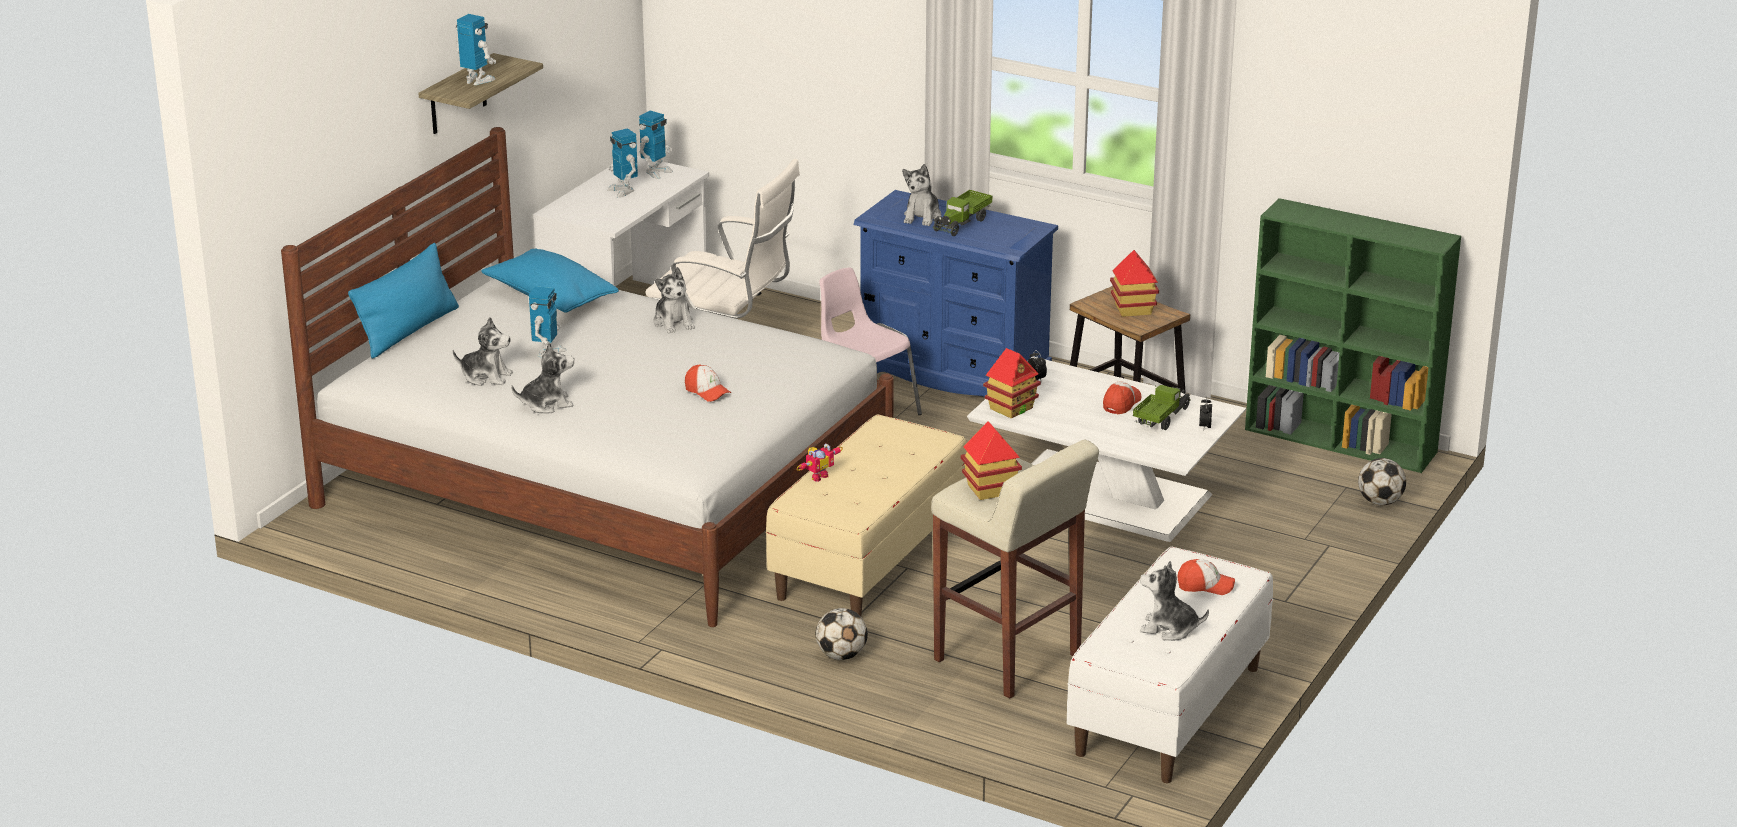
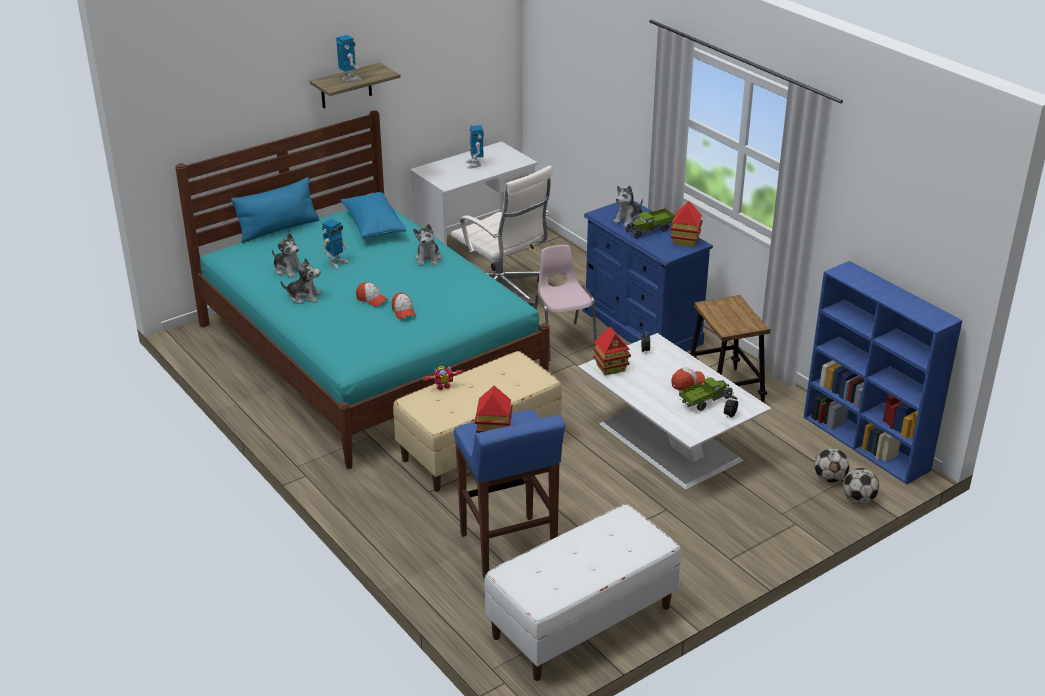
camera: 25 degrees right, 5 degrees up
(605, 487) = (369, 354): white bed -> turquoise bed
(656, 172) = (505, 156): toy robot -> none
(841, 655) = (407, 513): football -> football (829, 478)
(1009, 659) = (508, 548): beige stool -> blue stool
(1133, 309) = (734, 316): toy house -> toy house (685, 241)
(1169, 629) = (570, 570): plush toy -> none
(1205, 586) = (624, 542): cap -> cap (372, 299)
(1342, 441) = (867, 444): green bookcase -> blue bookcase

